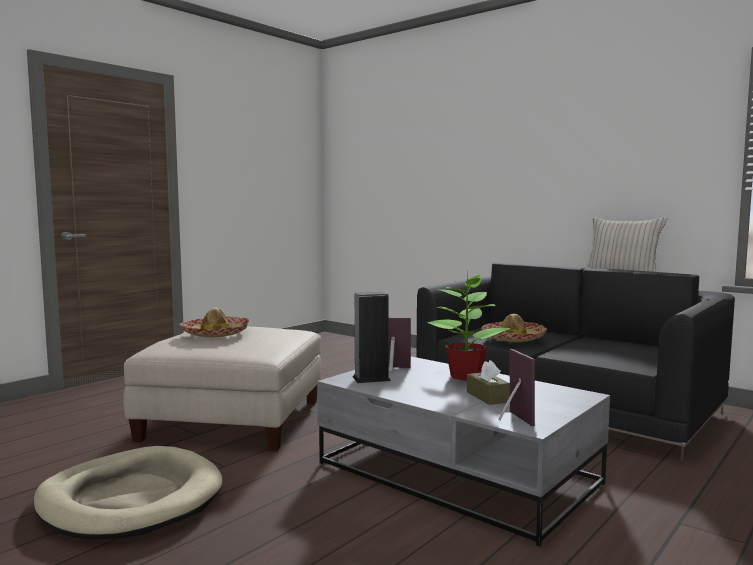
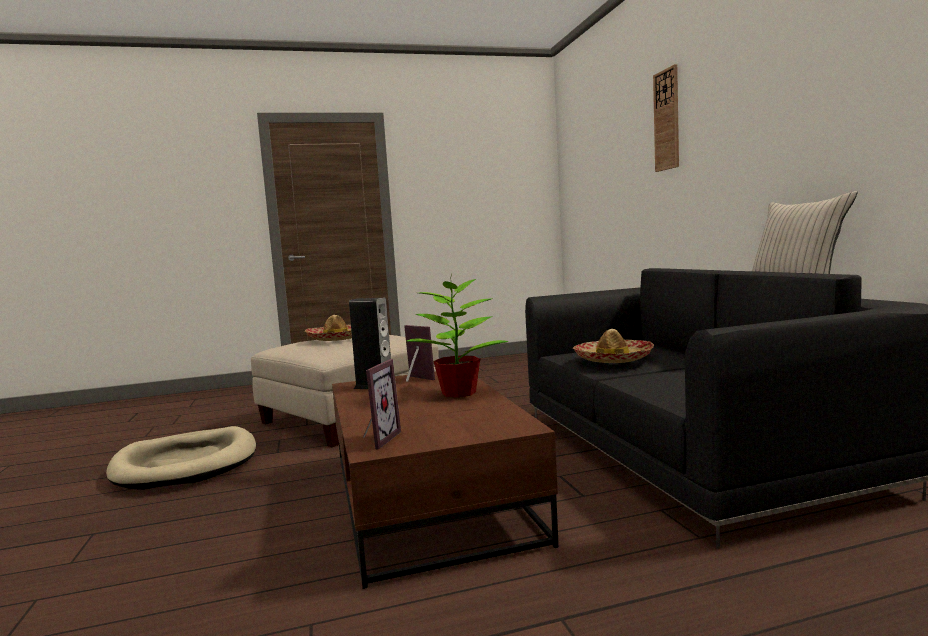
camera: 35 degrees right, 0 degrees up
(458, 473) = (430, 498): grey coffee table -> brown coffee table
(478, 137) = (667, 120): none -> wall clock
(487, 397) = (420, 415): brown tissue box -> none

